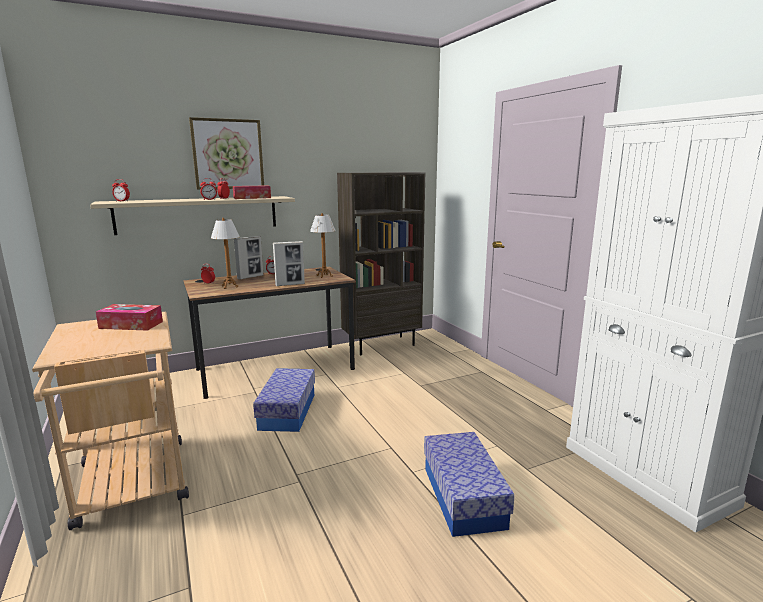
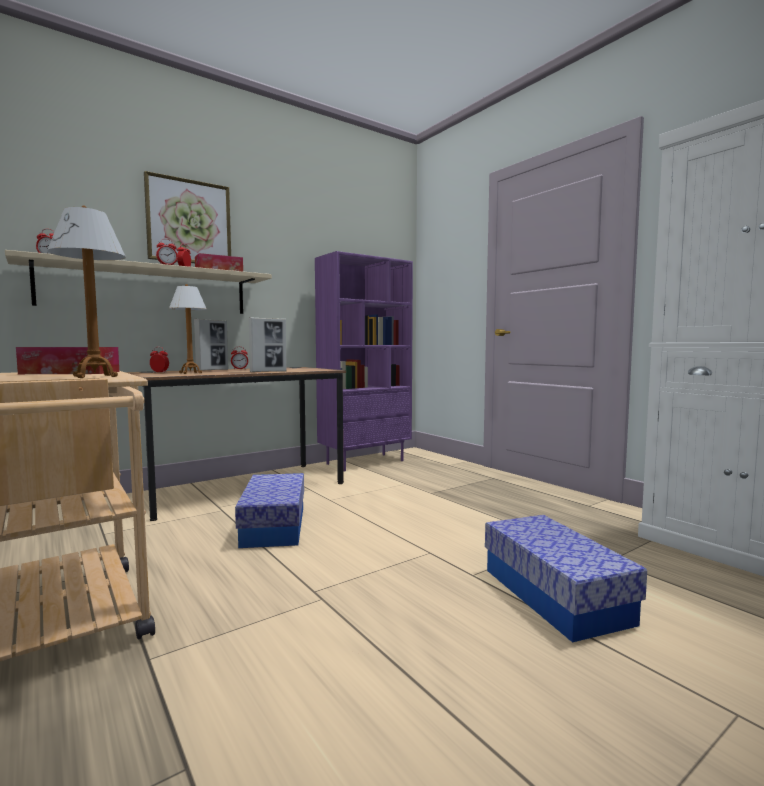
camera: 10 degrees left, 10 degrees down
(324, 276) = (305, 369): table lamp -> table lamp (95, 376)
(382, 345) = (365, 462): brown bookcase -> purple bookcase

